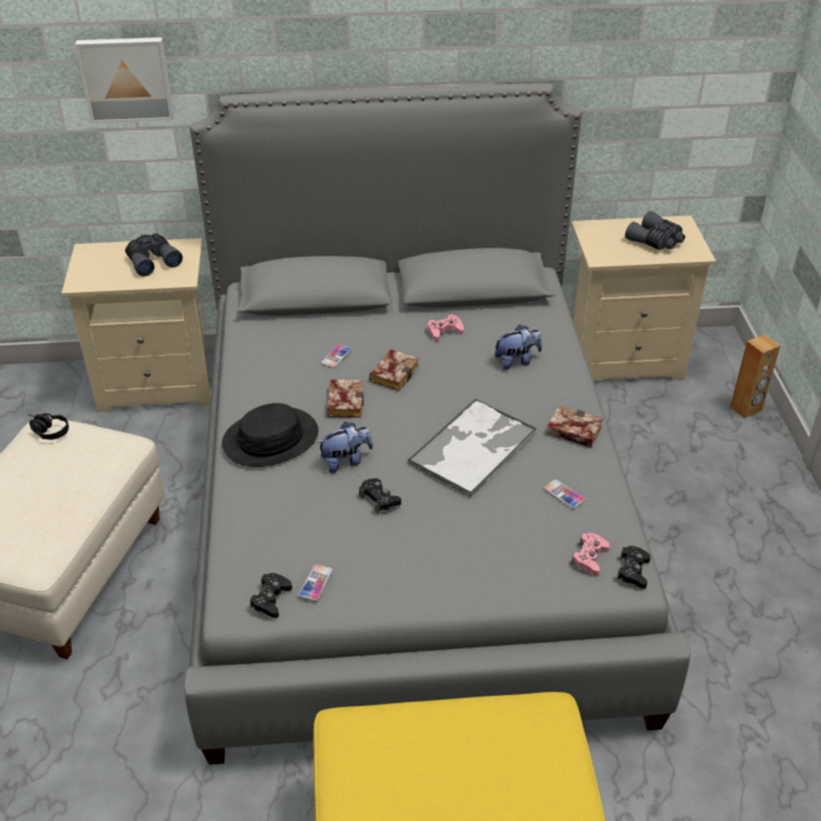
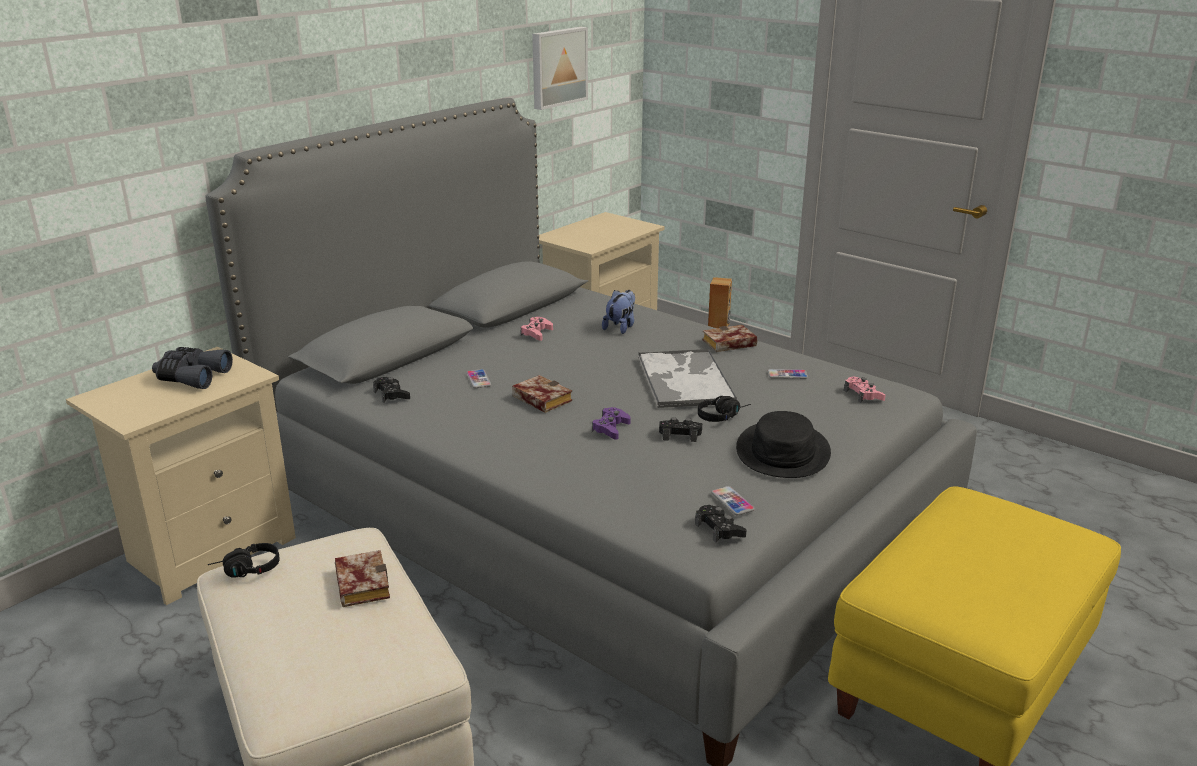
camera: 45 degrees left, 15 degrees down
(126, 78) = (117, 155): picture -> picture (557, 67)
(271, 439) = (523, 446): black hat -> black hat (783, 452)
(346, 461) = (611, 428): plush toy -> purple game controller
(394, 372) = (544, 368): book -> book (360, 583)
(442, 502) = (723, 416): none -> black headphones
(633, 571) = (897, 388): black game controller -> black game controller (391, 395)
(656, 240) = (608, 229): grey binoculars -> none

